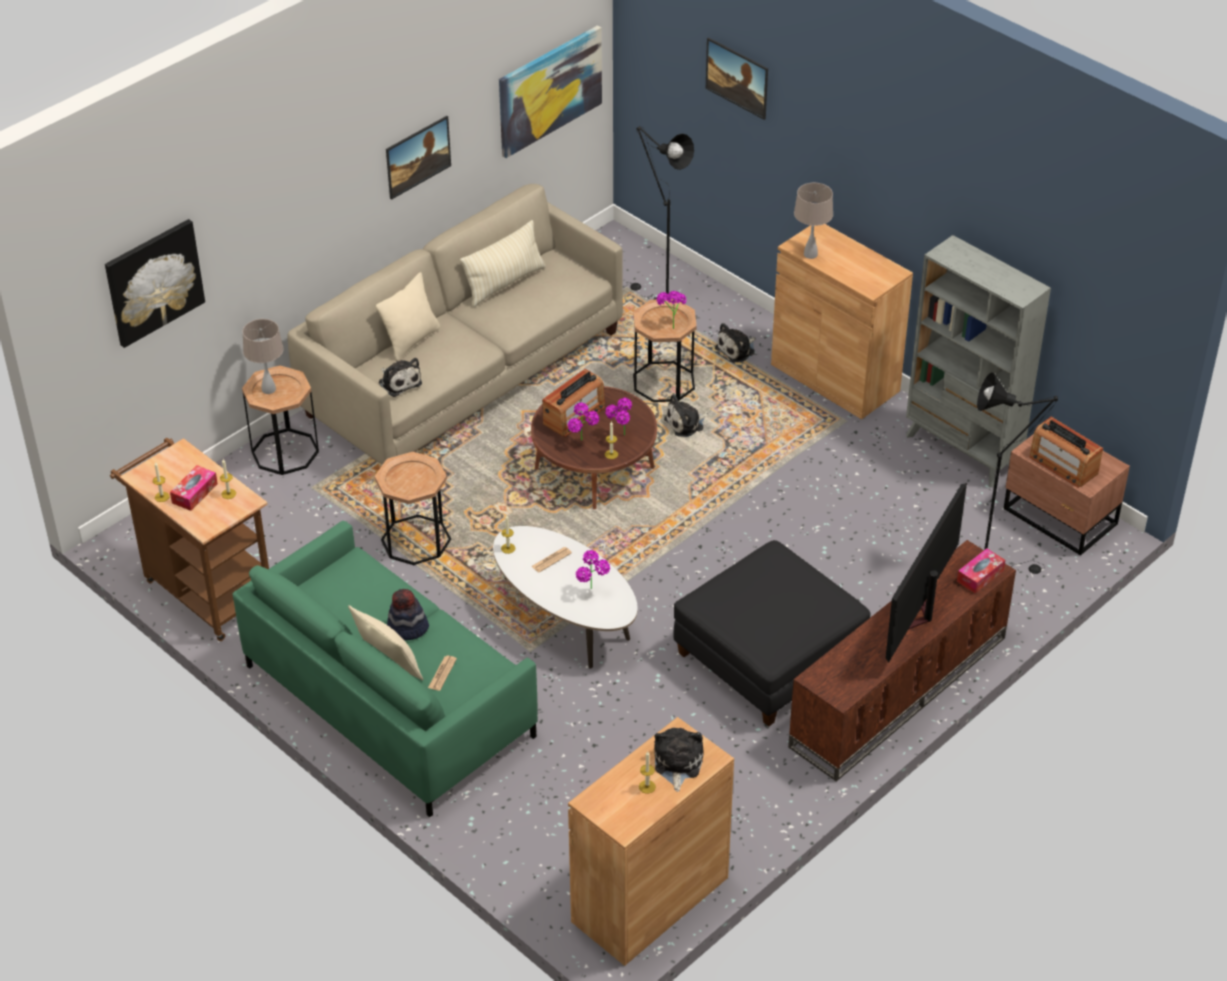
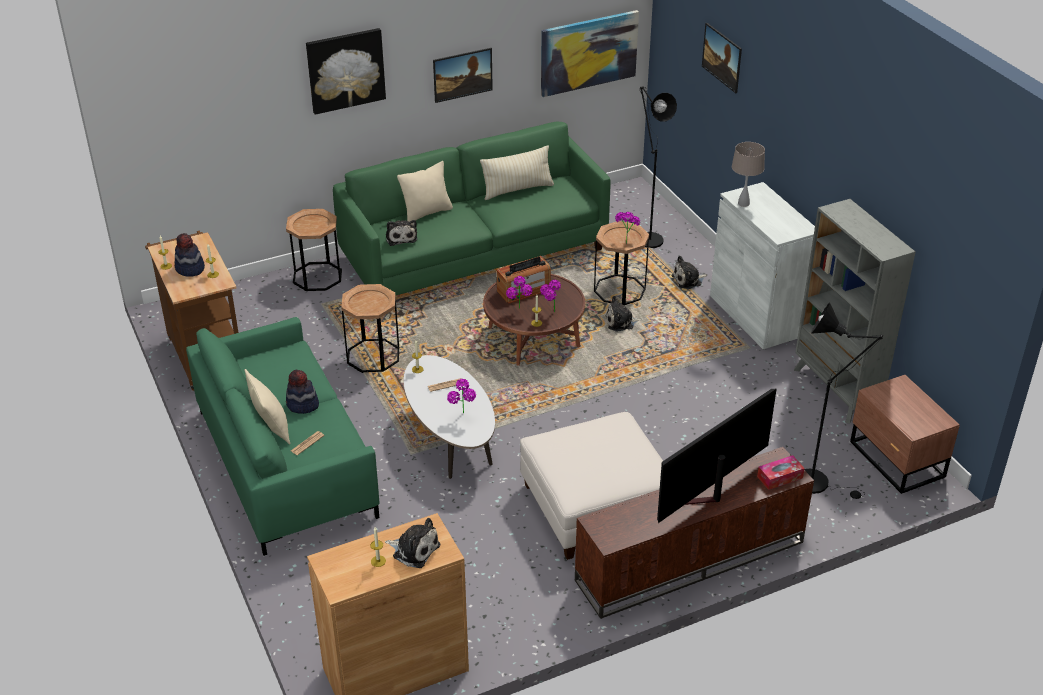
camera: 20 degrees right, 5 degrees down
(153, 281) = (214, 111): picture -> picture (345, 70)
(194, 493) = (190, 269): tissue box -> hat
(269, 389) = (307, 223): beige table lamp -> none
(463, 373) = (474, 253): beige sofa -> green sofa
(677, 764) = (414, 549): plush toy -> plush toy turned 90 degrees clockwise
(769, 657) = (596, 507): black ottoman -> white ottoman
(835, 377) = (756, 315): brown cabinet -> white cabinet
(1063, 465) = (899, 410): radio -> none

